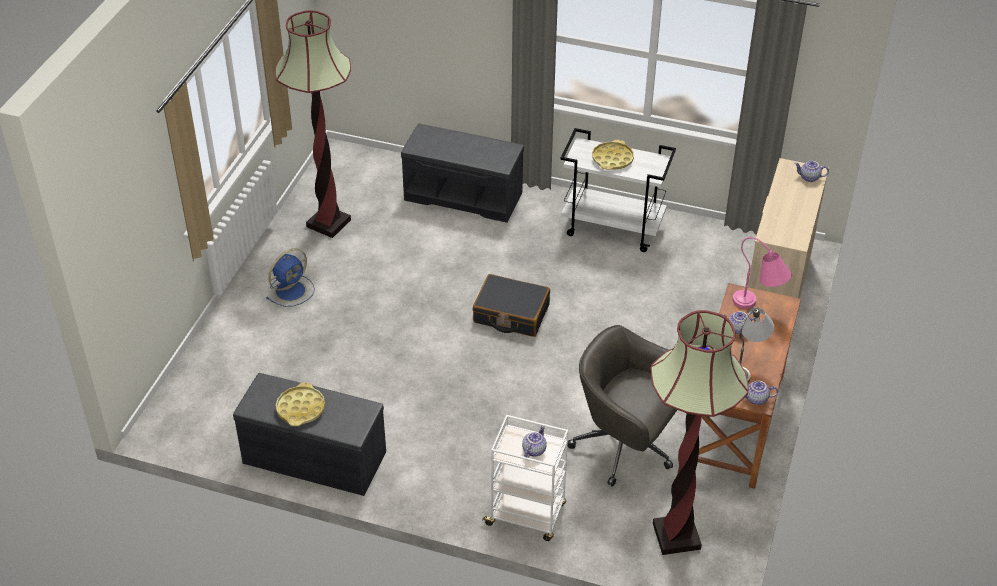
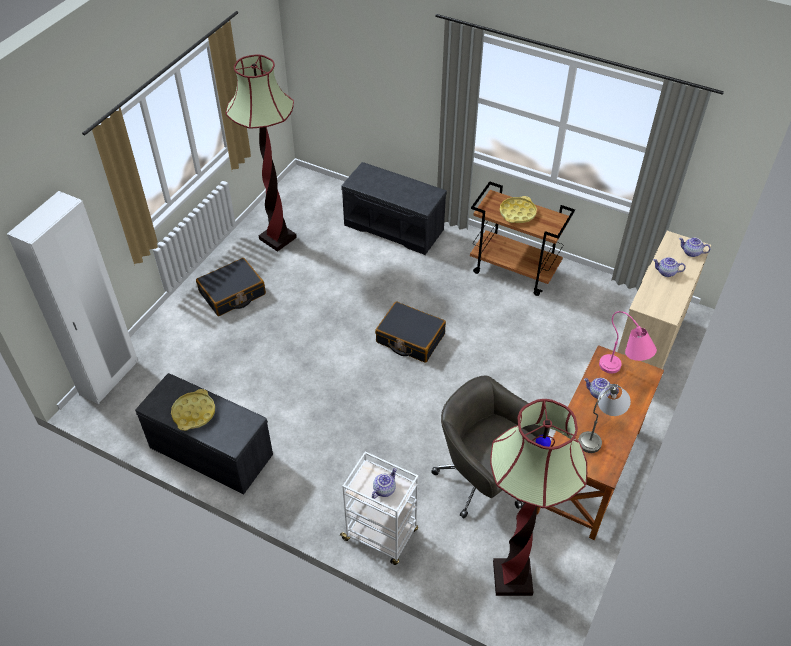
camera: 10 degrees right, 5 degrees up
(172, 398) = (109, 378): none -> white wardrobe
(291, 290) = (232, 293): blue fan -> black suitcase
(613, 228) = (515, 270): white cart -> brown cart
(756, 399) = (603, 469): teapot -> teapot (666, 272)

